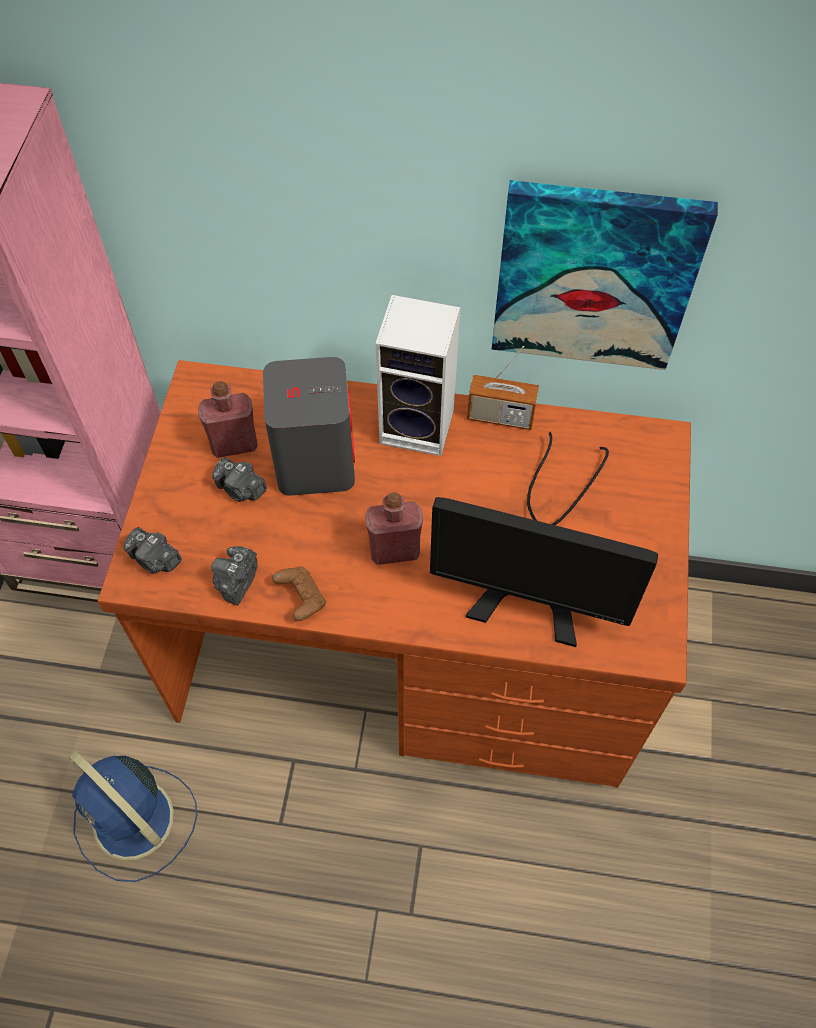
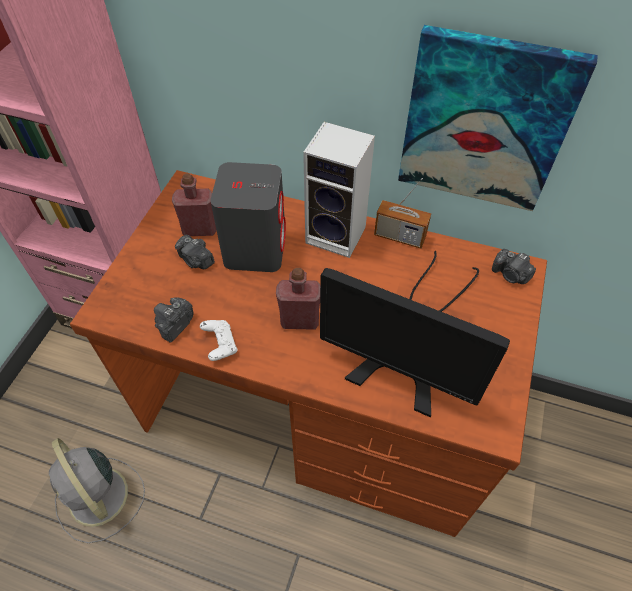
camera: 10 degrees right, 5 degrees down
(136, 822) = (99, 498): blue fan -> grey fan
(155, 559) = (120, 300): camera -> camera (510, 275)
(301, 598) = (220, 344): brown game controller -> white game controller

